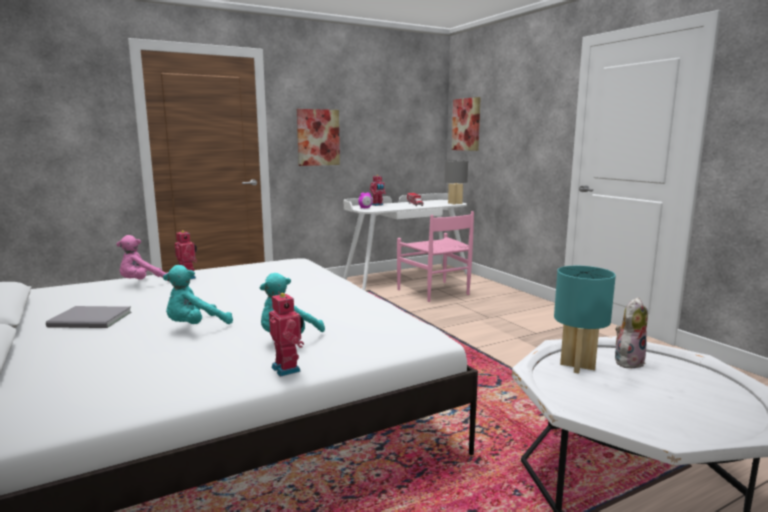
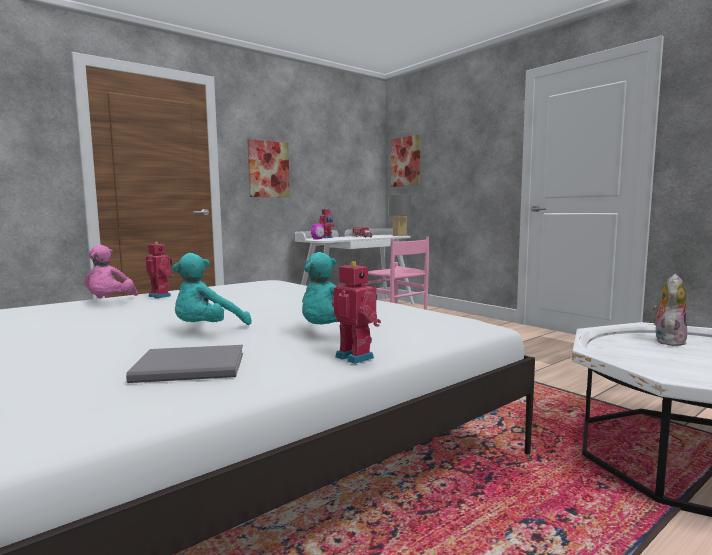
camera: 10 degrees left, 5 degrees down
(91, 320) = (67, 332): grey book -> grey book (193, 368)
(143, 283) = (109, 302): pink plush toy -> pink plush toy turned 45 degrees counterclockwise
(578, 366) = (627, 347): turquoise table lamp -> none

